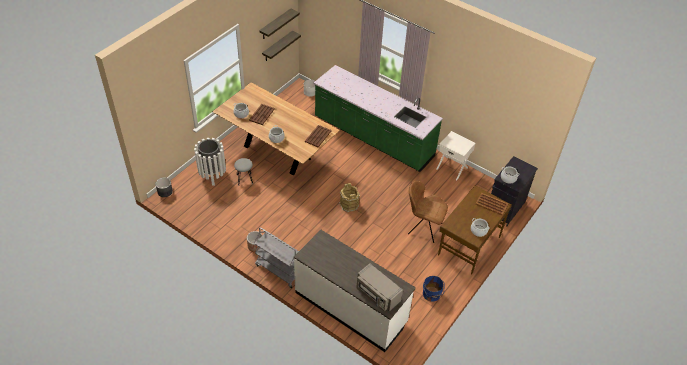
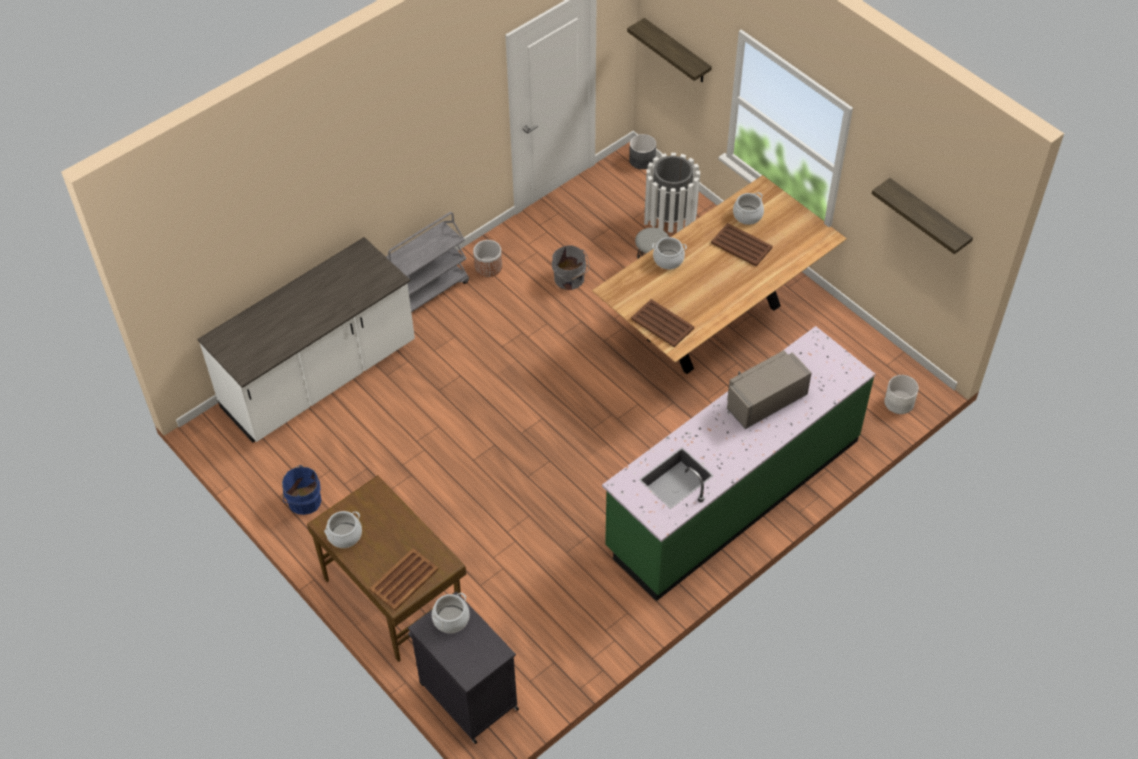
camera: 105 degrees right, 5 degrees up
(258, 210) = (569, 279): none -> grey bucket
(277, 46) = (920, 261): shelf -> shelf (677, 52)
(349, 205) = (548, 415): brown bucket -> none
(377, 295) = (248, 330): grey microwave -> grey microwave (764, 400)
(423, 228) = (458, 526): brown chair -> none
(452, 168) = (612, 626): white nightstand -> none

